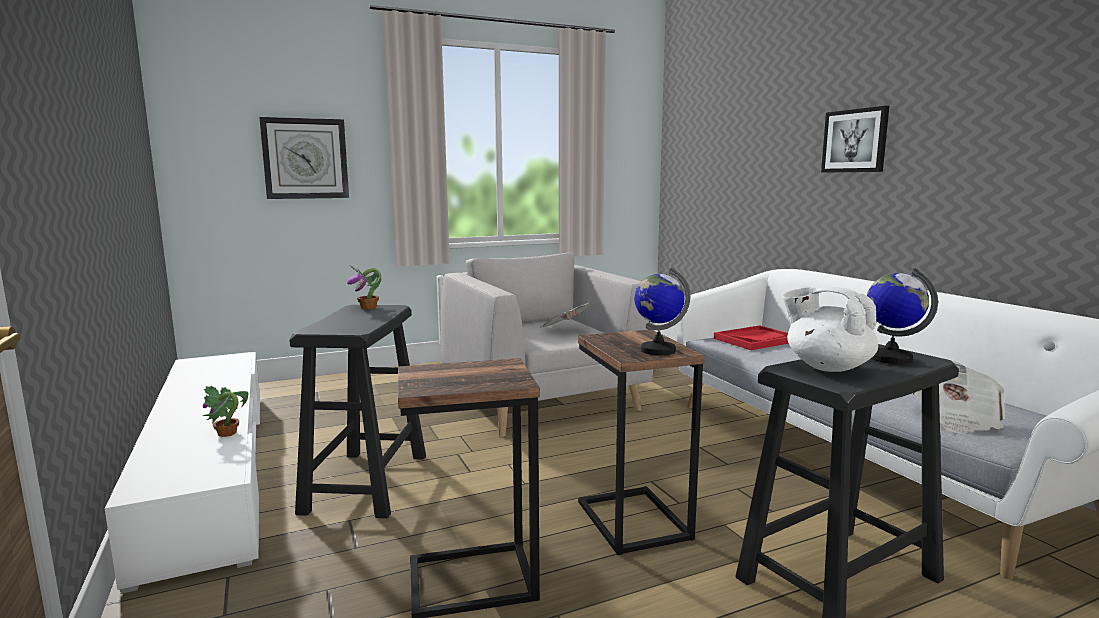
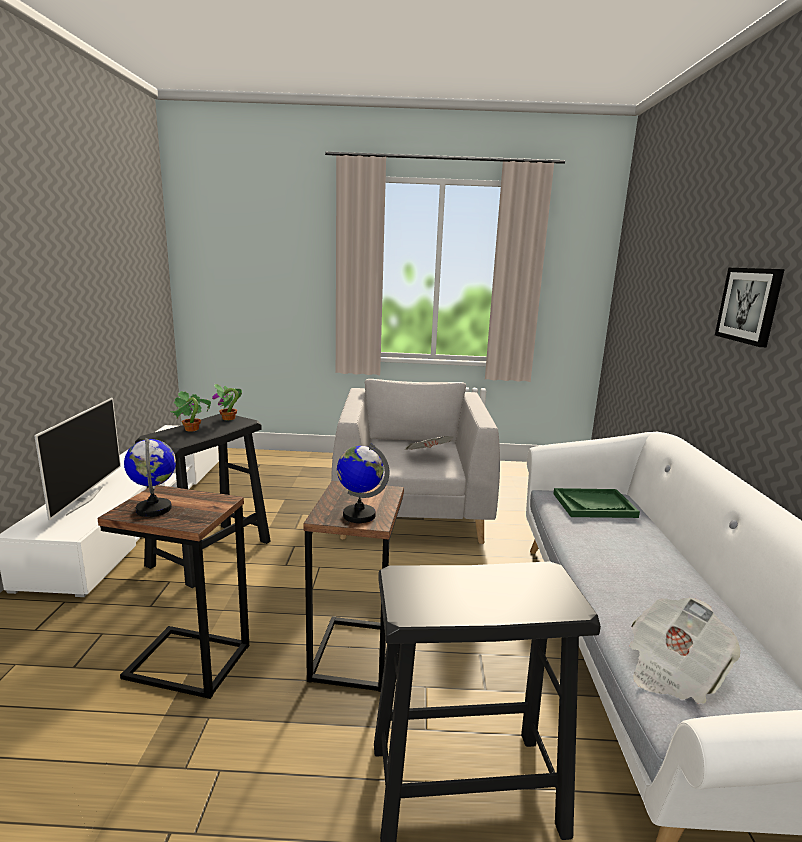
camera: 25 degrees right, 5 degrees up
(184, 446) = (84, 500): none -> television
(227, 434) = (116, 496): potted plant -> potted plant (191, 429)
(305, 158) = (273, 280): wall clock -> none
(755, 340) = (594, 505): red tray -> green tray
(826, 367) = (442, 584): white teapot -> none
(890, 358) = (531, 591): globe -> globe (154, 509)

